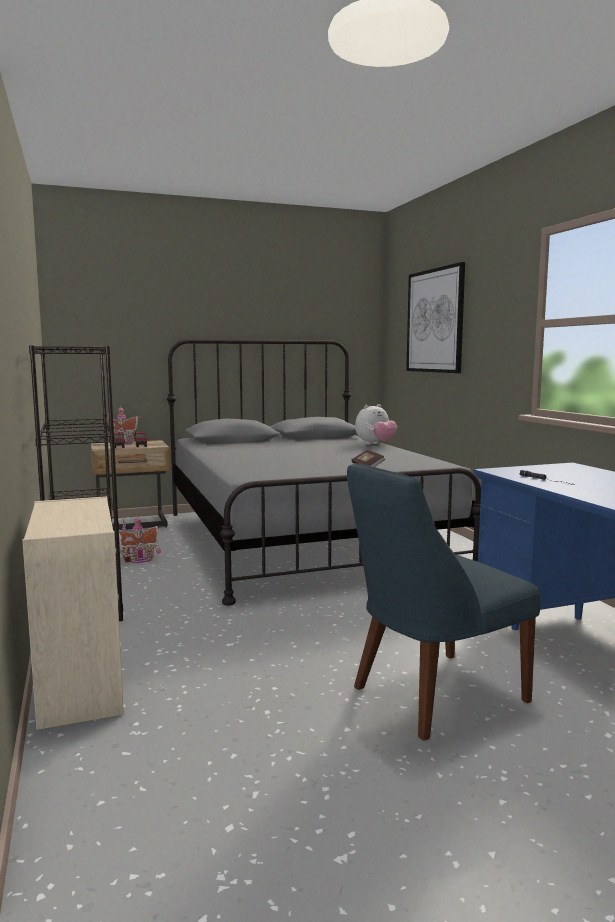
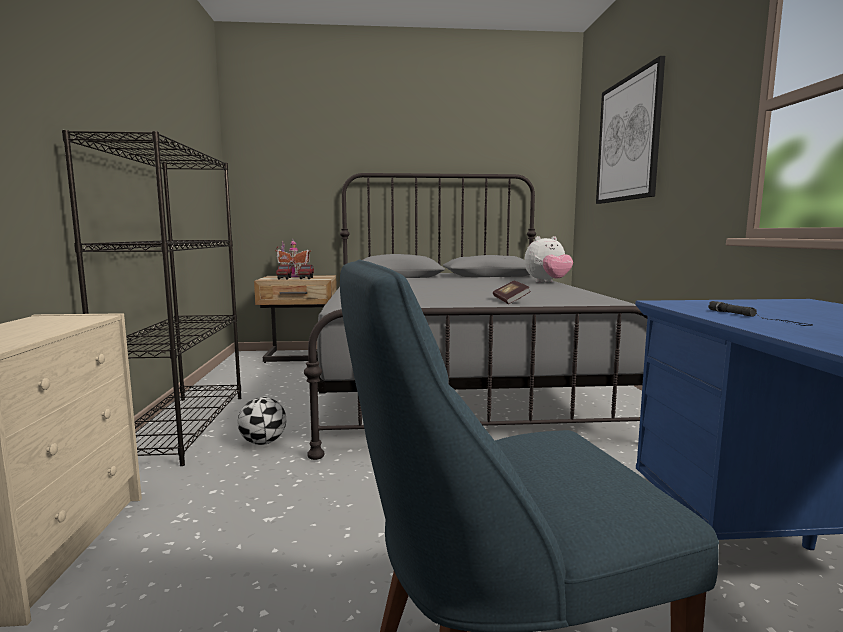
camera: 15 degrees right, 0 degrees up
(139, 560) = (271, 393): toy house -> none
(173, 598) = (263, 442): none -> football

